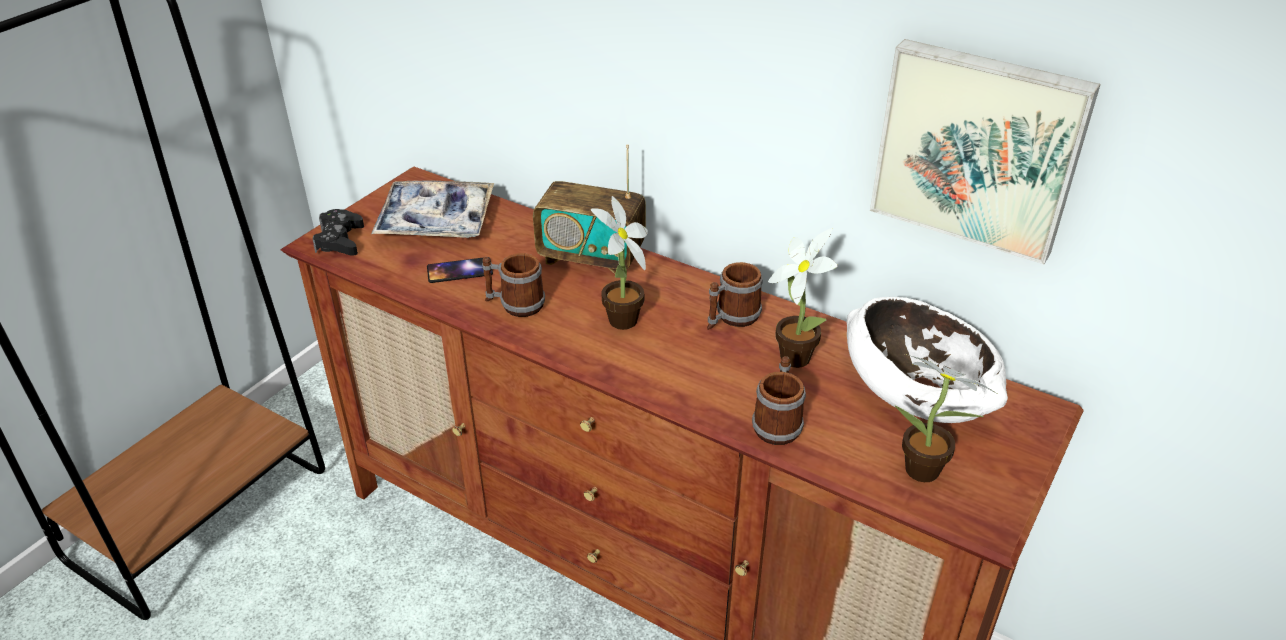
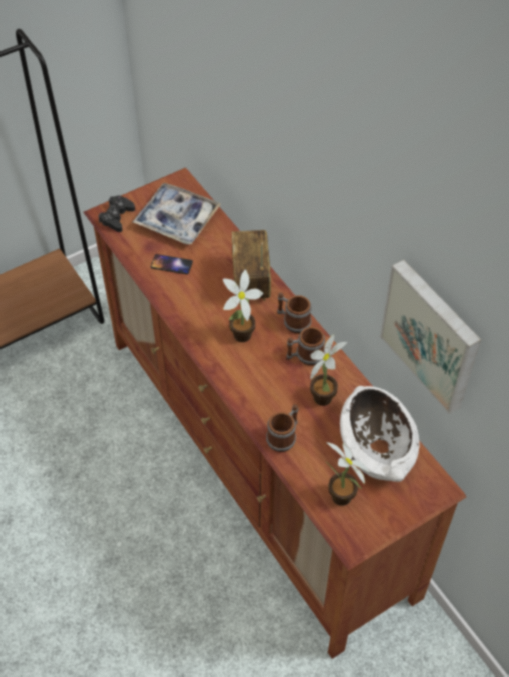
camera: 25 degrees right, 15 degrees up
(515, 304) = (189, 301): mug -> mug (292, 321)
(591, 258) = (251, 281): radio -> radio turned 45 degrees clockwise

